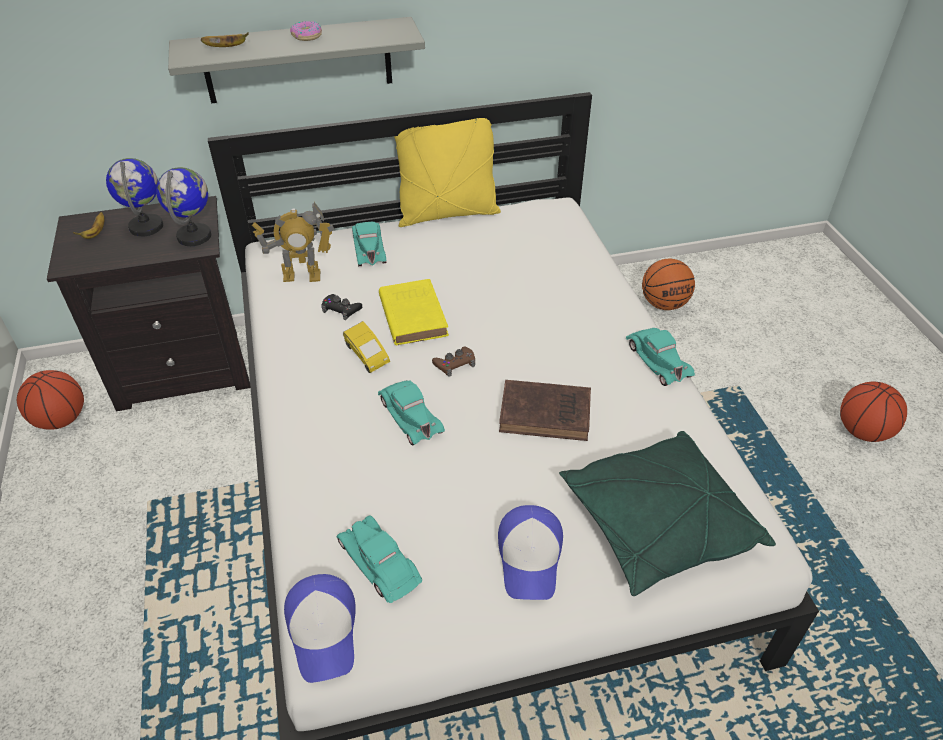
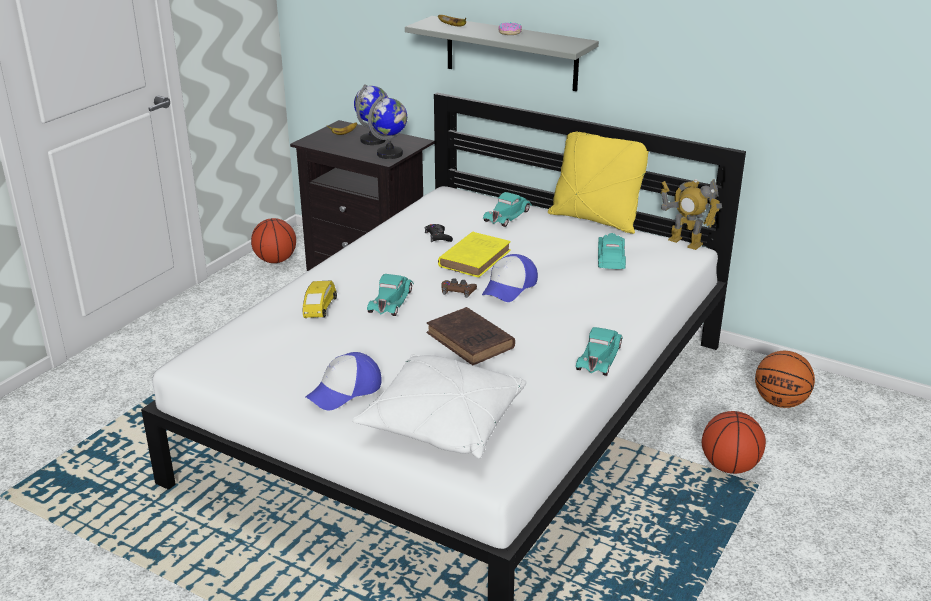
camera: 45 degrees right, 15 degrees down
(302, 276) = (443, 212): toy robot -> toy robot (685, 242)
(324, 631) = (204, 354): cap -> cap (509, 287)
(366, 356) = (414, 264): yellow toy car -> yellow toy car (319, 309)
(379, 563) = (269, 347): turquoise toy car -> turquoise toy car (611, 258)
(657, 525) = (442, 423): green pillow -> white pillow
(862, 431) = (833, 579): basketball -> basketball (729, 466)

